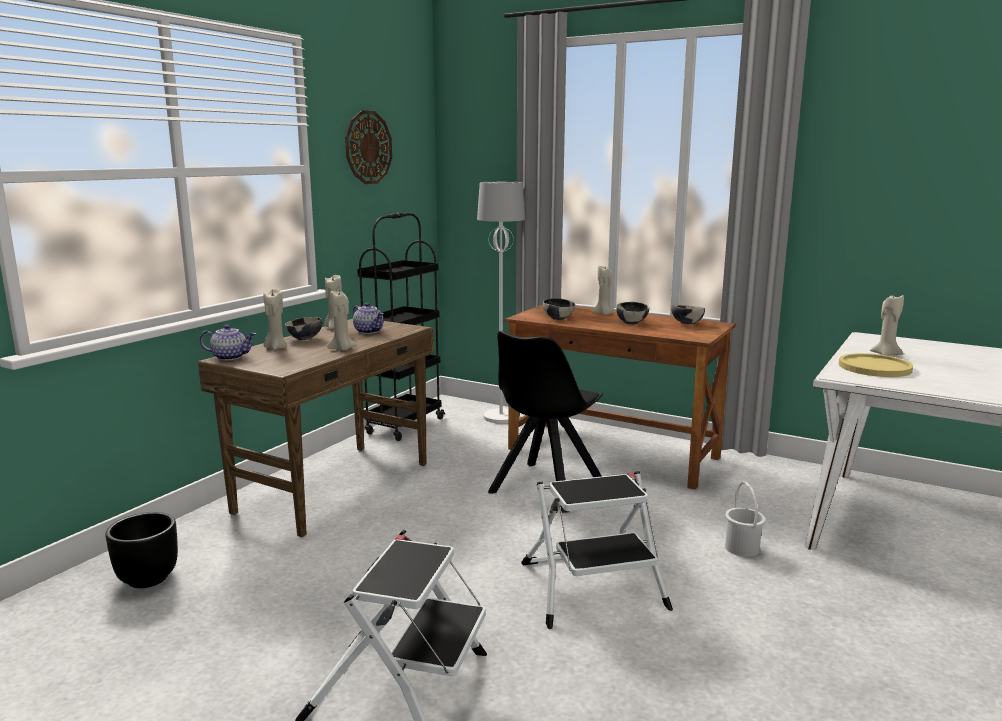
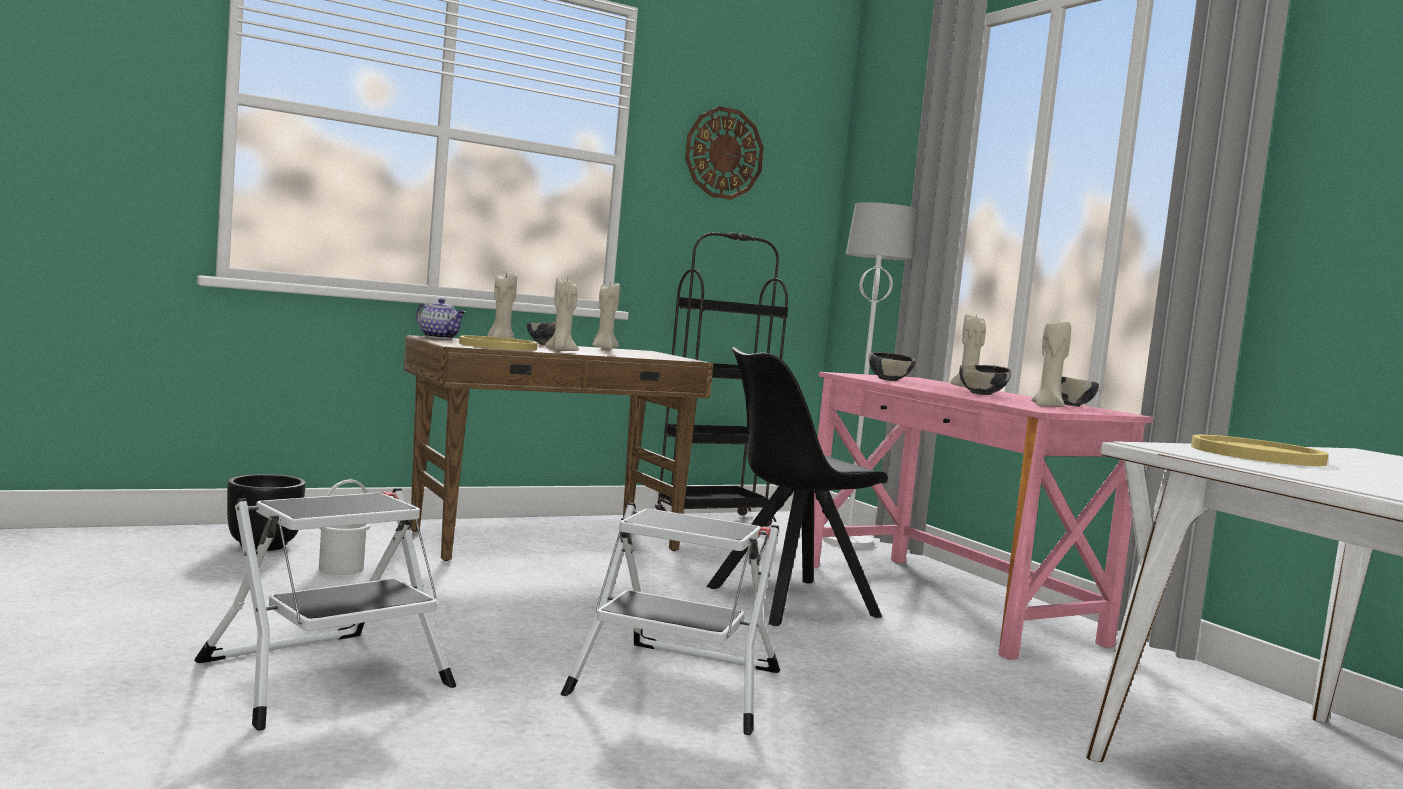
camera: 30 degrees right, 10 degrees down
(297, 358) = (498, 346): none -> yellow plate
(369, 331) = (630, 353): teapot -> none
(613, 453) = (946, 602): brown desk -> pink desk
(741, 548) = (971, 724): white bucket -> white bucket (340, 568)
(885, 354) = (1331, 457): beige candle -> beige candle (1048, 406)

